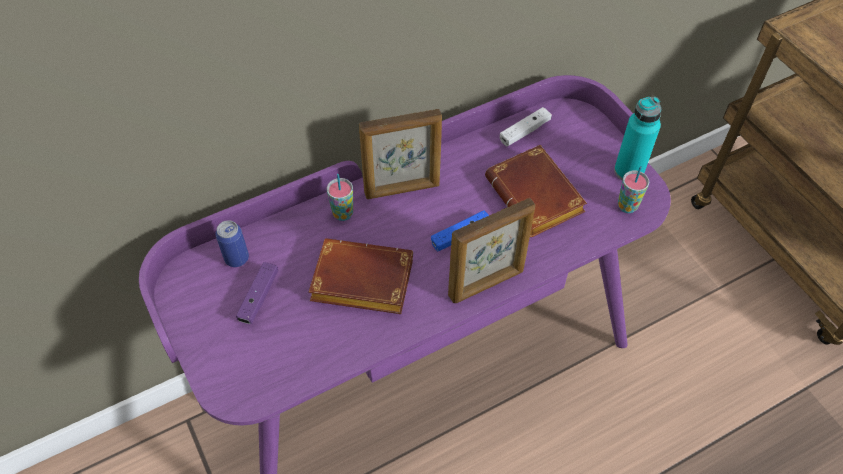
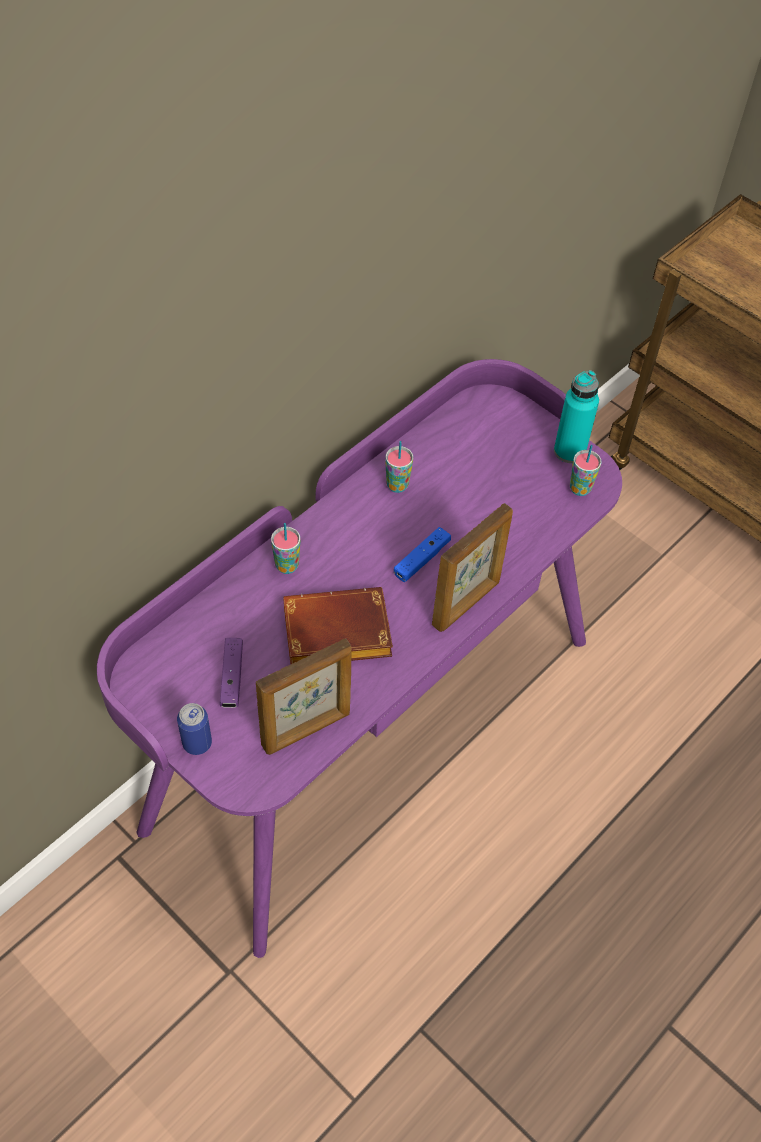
camera: 20 degrees left, 0 degrees up
(237, 258) = (190, 642): can -> can (197, 743)
(402, 189) = (341, 524): picture frame -> picture frame (307, 730)
(463, 167) = (397, 485): none -> cup
(524, 131) = (448, 431): white game controller -> none
(537, 197) = (486, 500): brown book -> none

